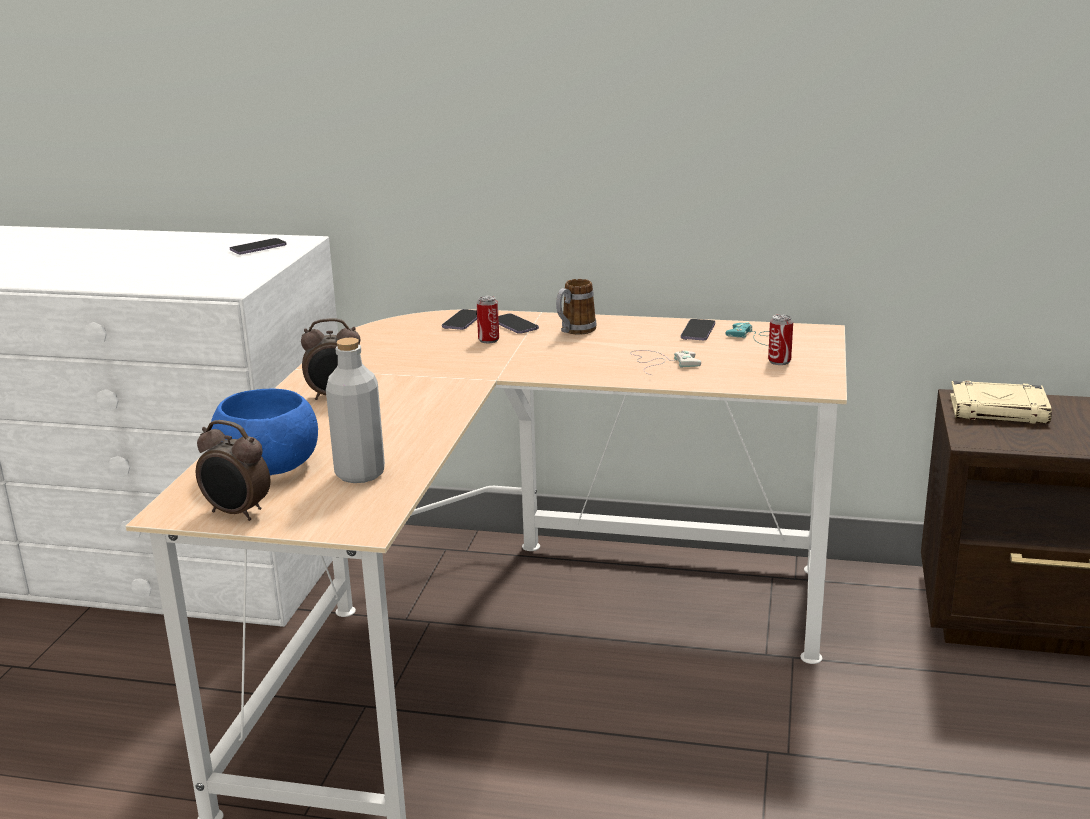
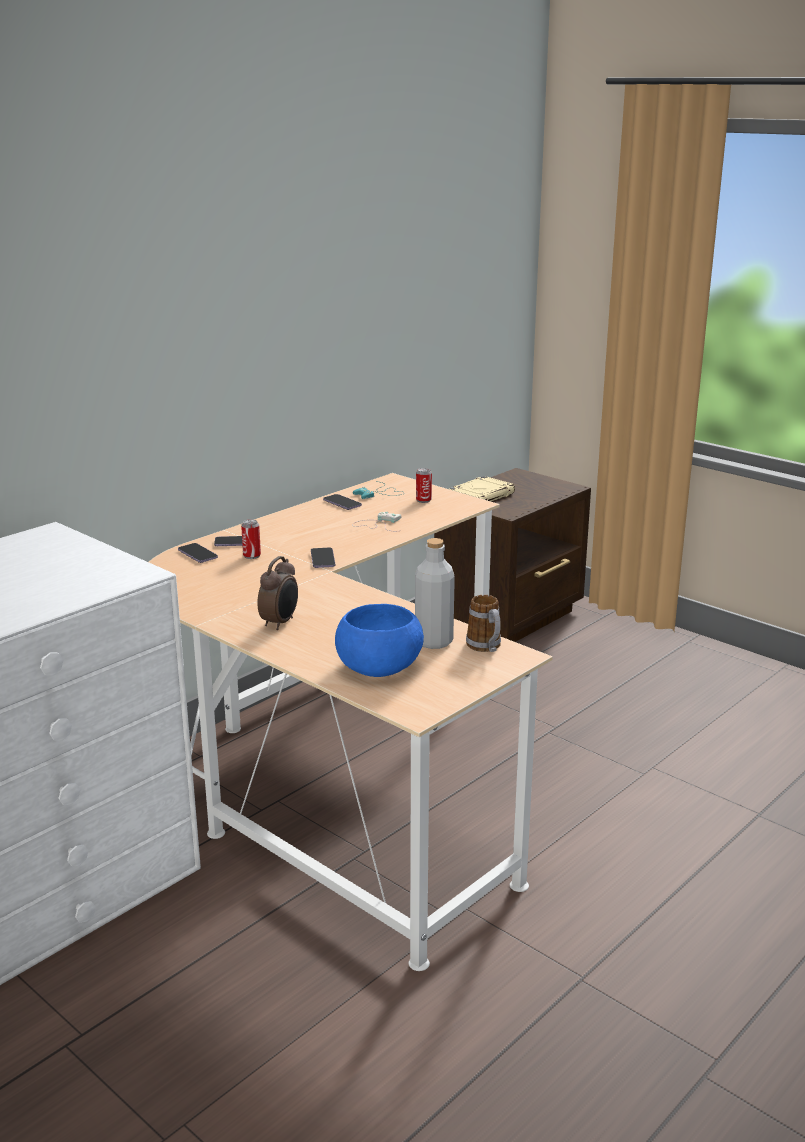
camera: 60 degrees left, 0 degrees up
(237, 513) = (448, 690): alarm clock -> none
(258, 248) = (40, 547): phone -> phone (323, 559)
(574, 331) = (281, 530): mug -> mug (486, 648)

